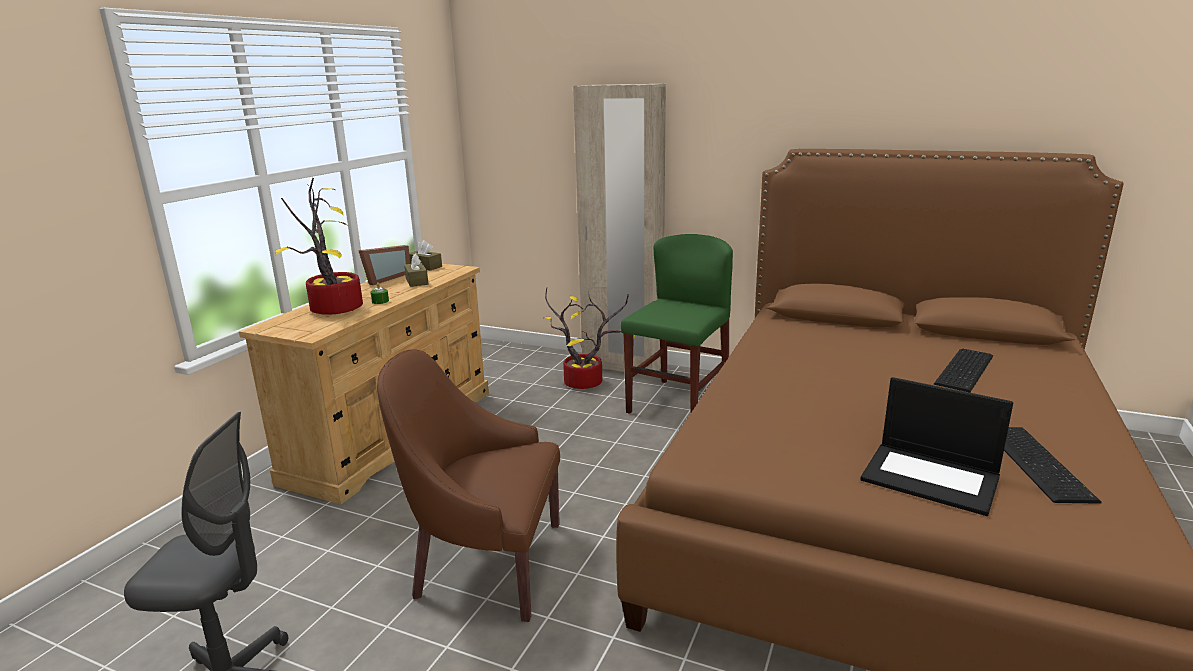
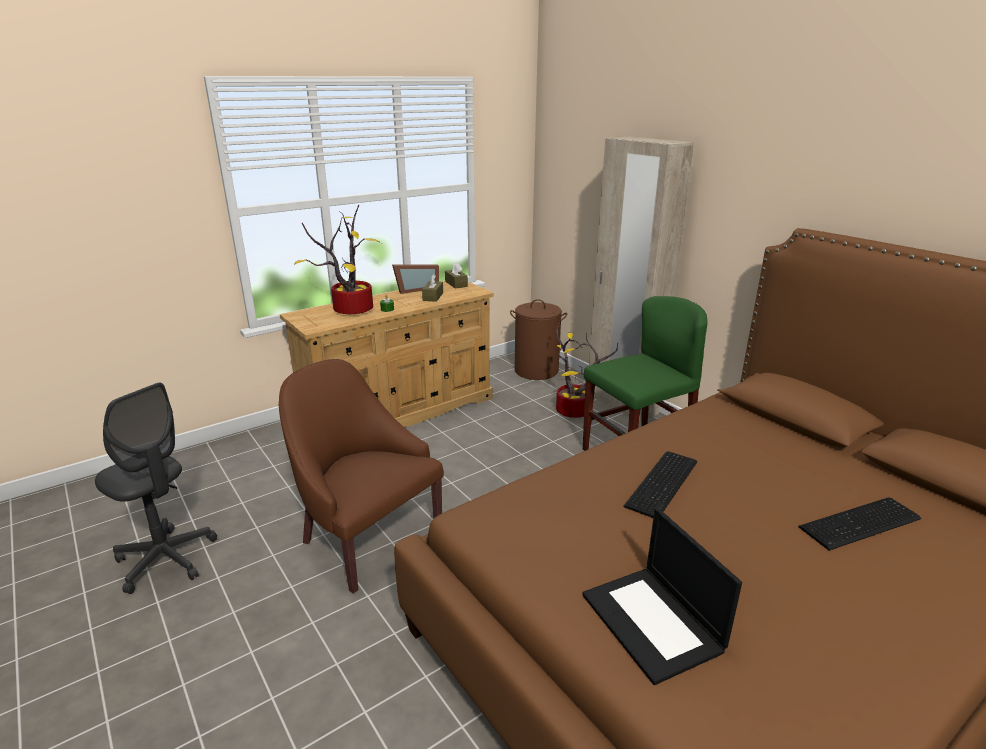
camera: 30 degrees right, 5 degrees up
(509, 357) = (536, 370): none -> brown laundry basket
(1039, 462) = (796, 657): keyboard -> keyboard (664, 483)

